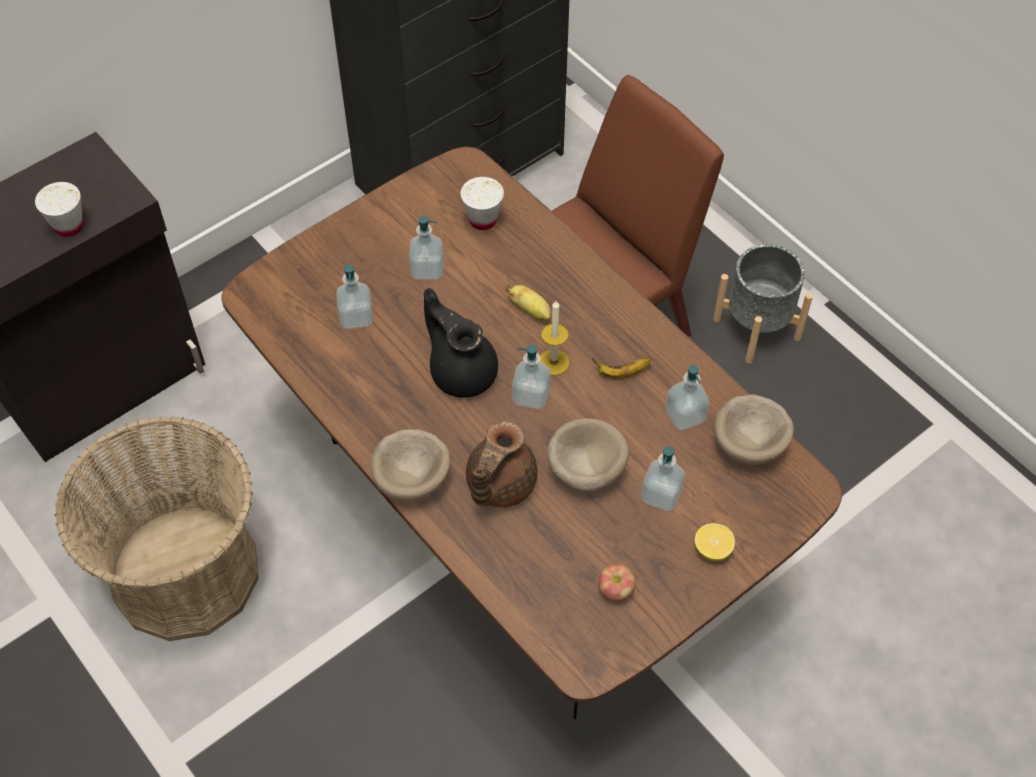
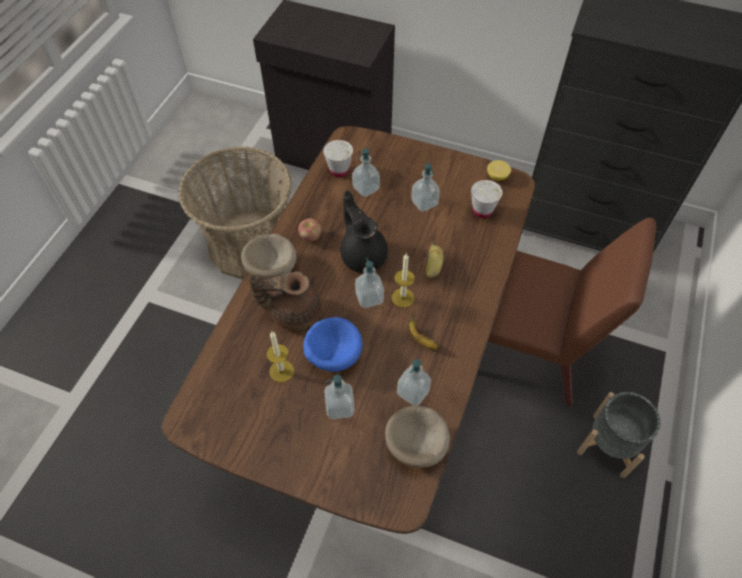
camera: 60 degrees right, 0 degrees up
(68, 226) = (327, 46): white cup -> white cup (339, 170)
(462, 371) = (363, 255): black teapot -> black teapot turned 45 degrees counterclockwise
(576, 533) = (281, 371): none -> candle
(585, 468) = (333, 353): beige bowl -> blue bowl
(615, 590) = (251, 414): apple -> apple (310, 236)
(712, 549) = (315, 460): lemon -> lemon (497, 176)

